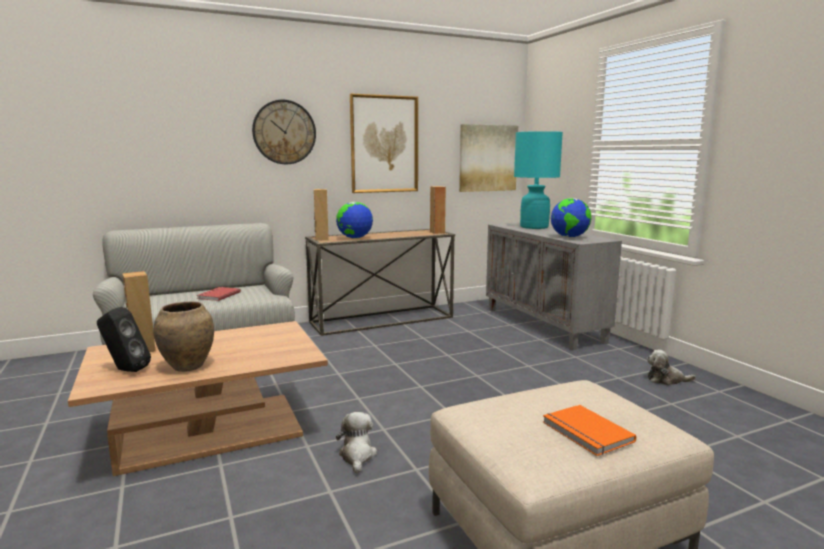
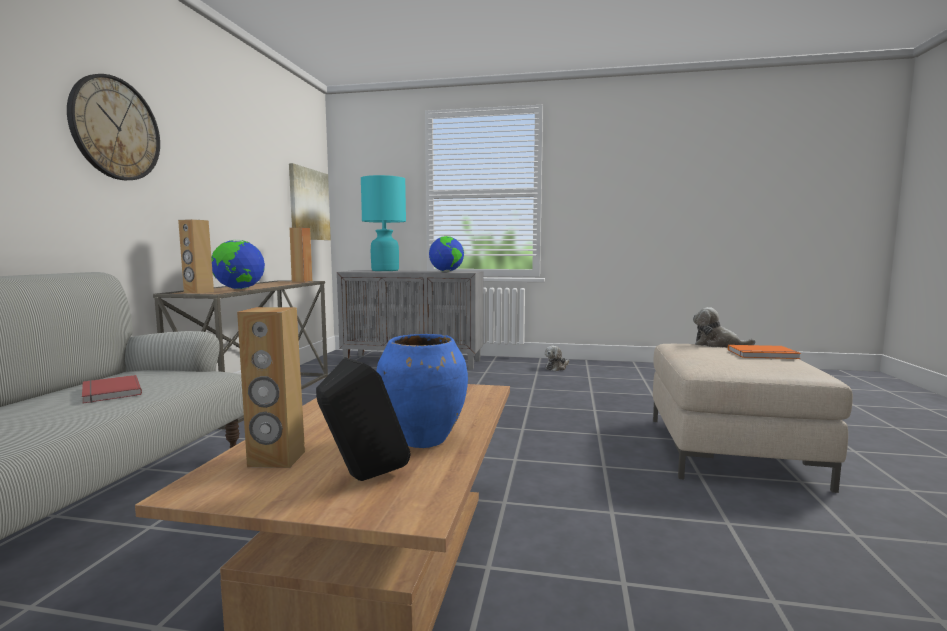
camera: 55 degrees left, 5 degrees down
(188, 367) = (424, 440): brown vase -> blue vase
(357, 456) = (555, 483): plush toy -> plush toy (717, 345)
(384, 144) = (229, 172): picture -> none

